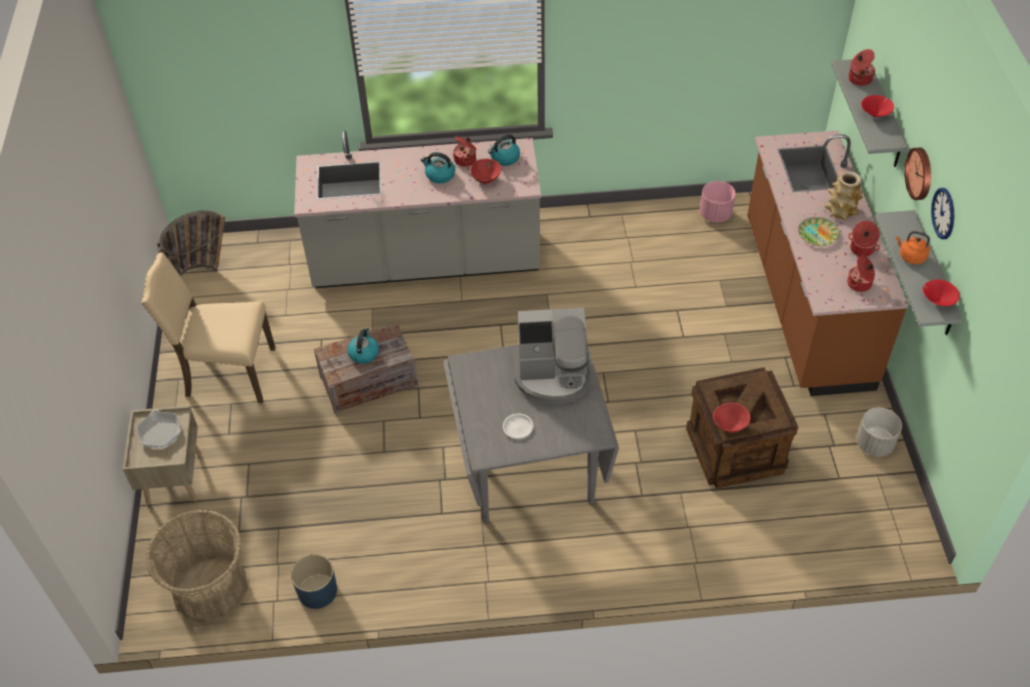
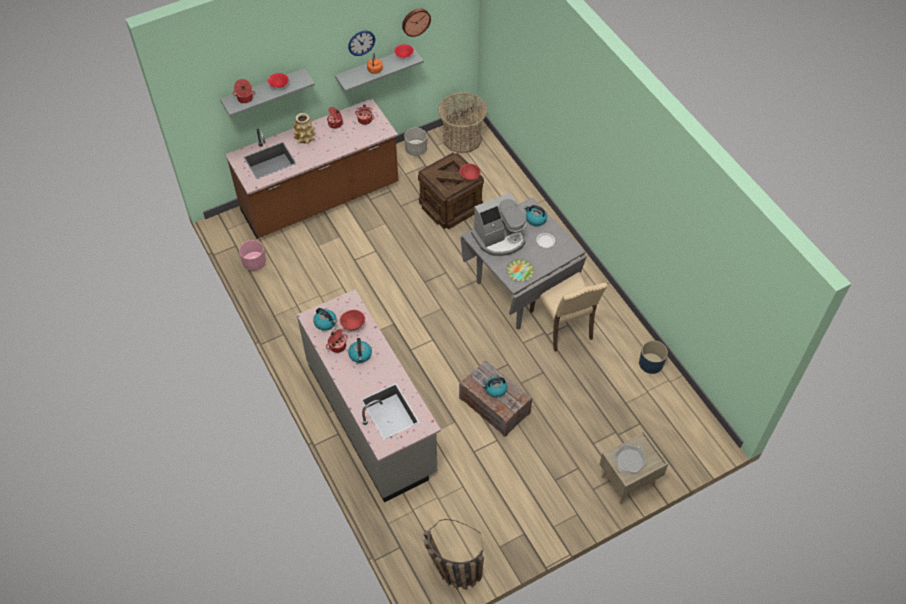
camera: 115 degrees left, 5 degrees up
(210, 588) = (683, 418): basket -> basket (462, 138)
(228, 373) = (532, 496): beige chair -> beige chair (563, 325)
(552, 375) = (500, 238): coffee machine -> coffee machine turned 90 degrees clockwise
(566, 431) = (535, 219): none -> kettle
(817, 234) = (331, 144): plate -> plate (520, 271)
(920, 173) = (326, 59): wall clock -> wall clock (415, 21)

